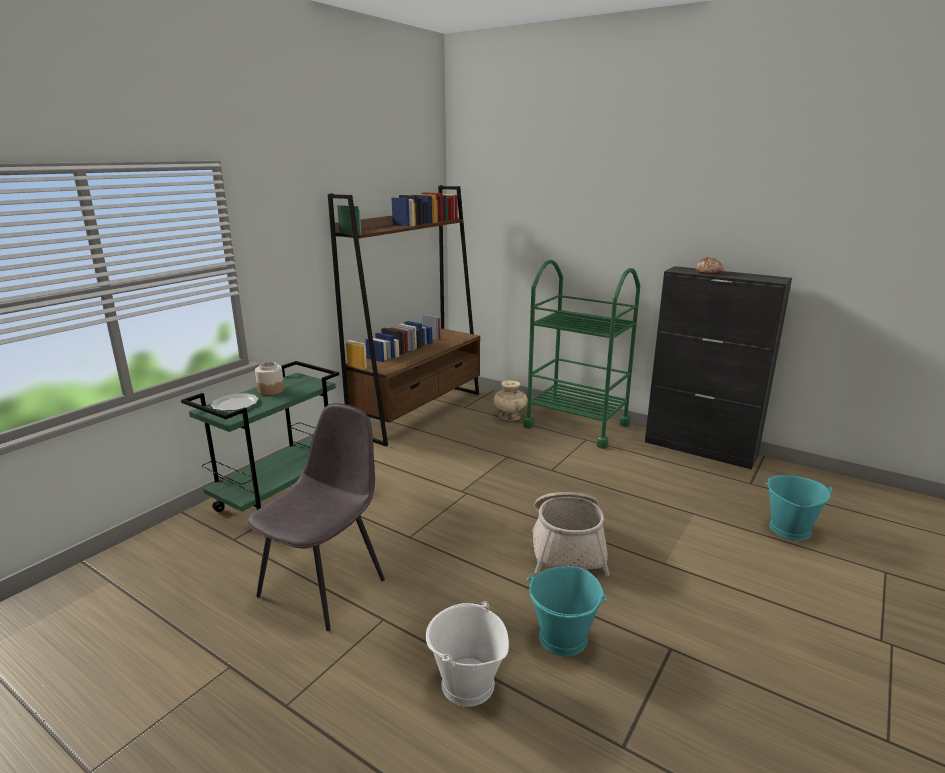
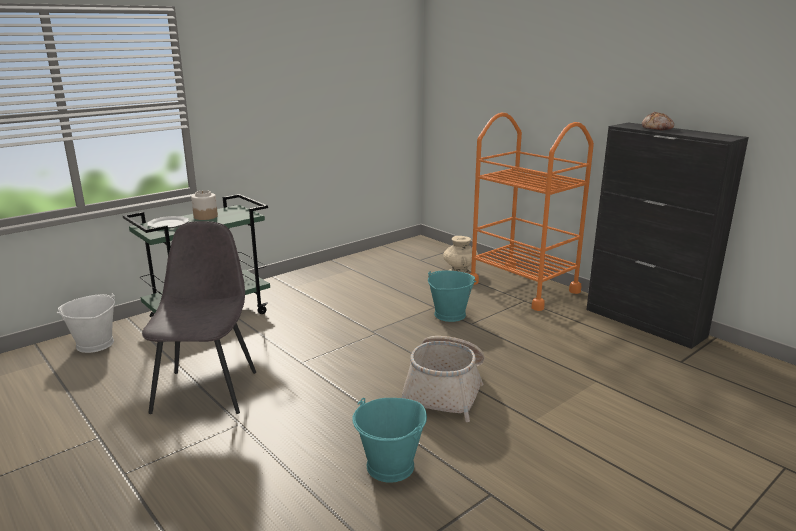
camera: 15 degrees right, 0 degrees up
(324, 586) = (206, 390): grey chair -> grey chair turned 45 degrees counterclockwise
(418, 412) = (373, 260): brown bookcase -> none
(467, 684) = (279, 487): white bucket -> white bucket (94, 344)
(576, 425) = (523, 287): green cart -> orange cart
(789, 529) = (695, 410): turquoise bucket -> turquoise bucket (449, 314)

